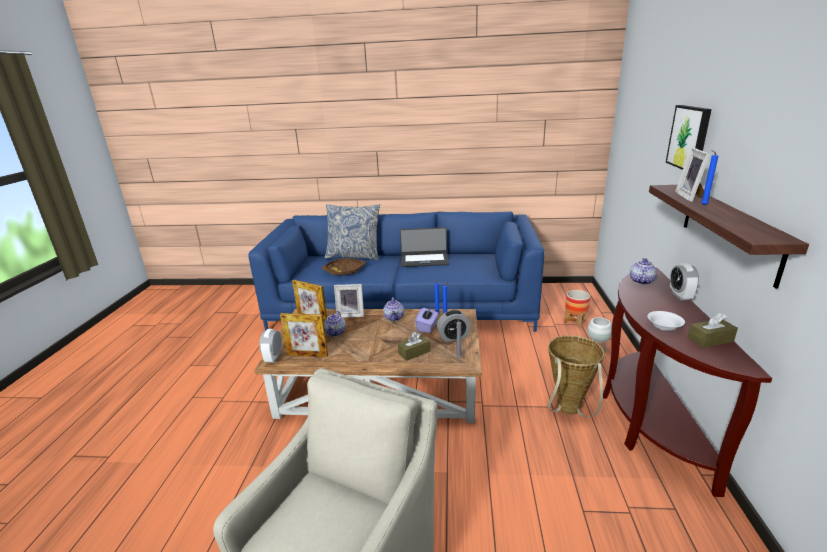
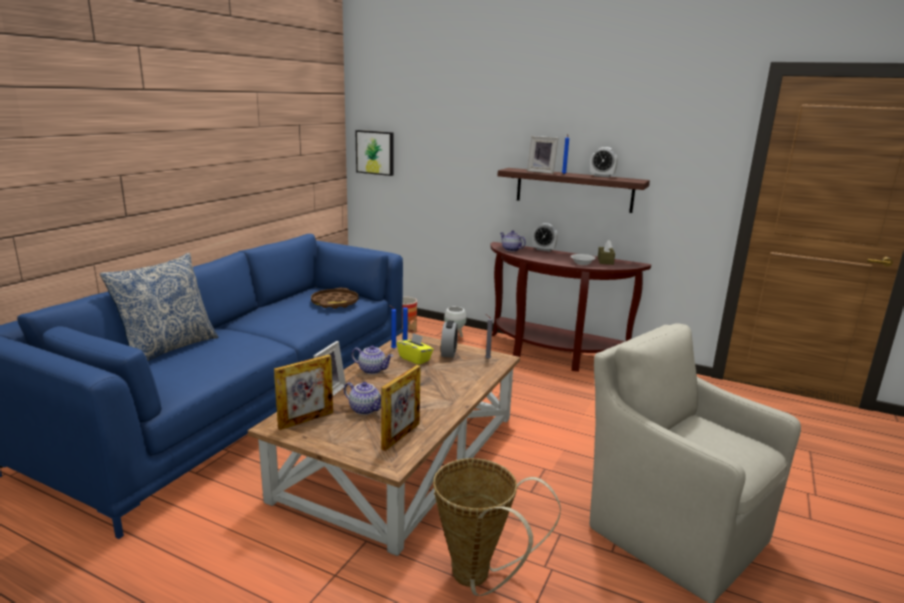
camera: 70 degrees left, 5 degrees down
(273, 357) = (381, 462): alarm clock -> alarm clock (602, 176)
(344, 270) = (210, 362): brown tray -> brown tray (335, 302)
(414, 352) = (459, 375): brown tissue box -> none
(424, 260) = (271, 315): laptop -> none
(427, 327) = (415, 359): purple tissue box -> yellow tissue box
(568, 411) = (523, 376): basket -> basket (478, 579)
(689, 138) = (502, 131): picture -> picture (375, 152)

